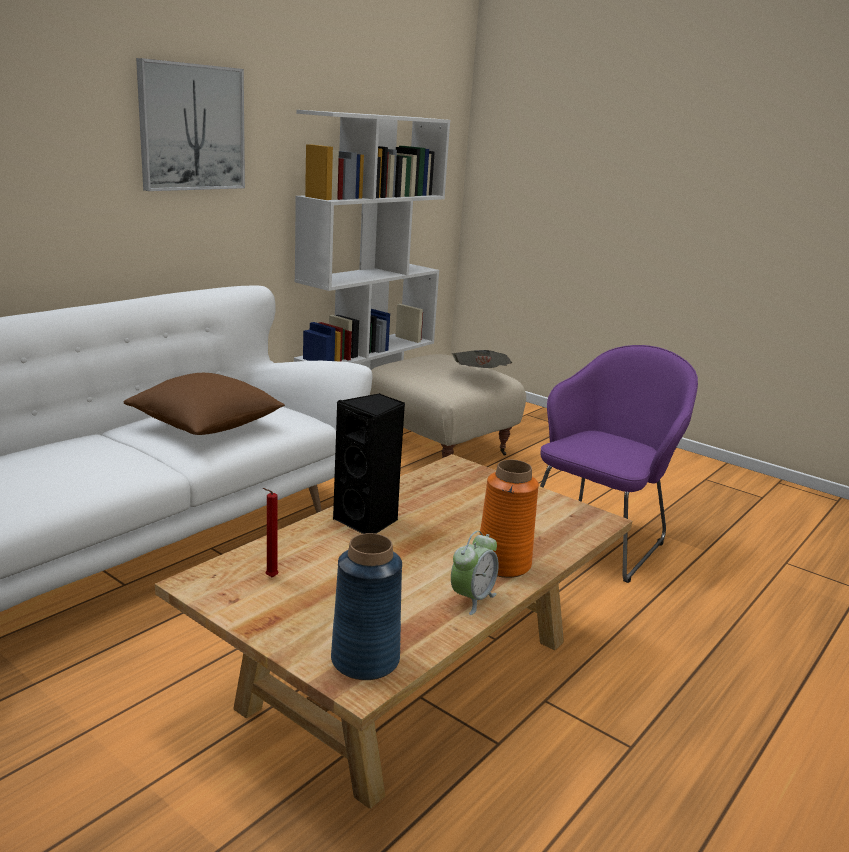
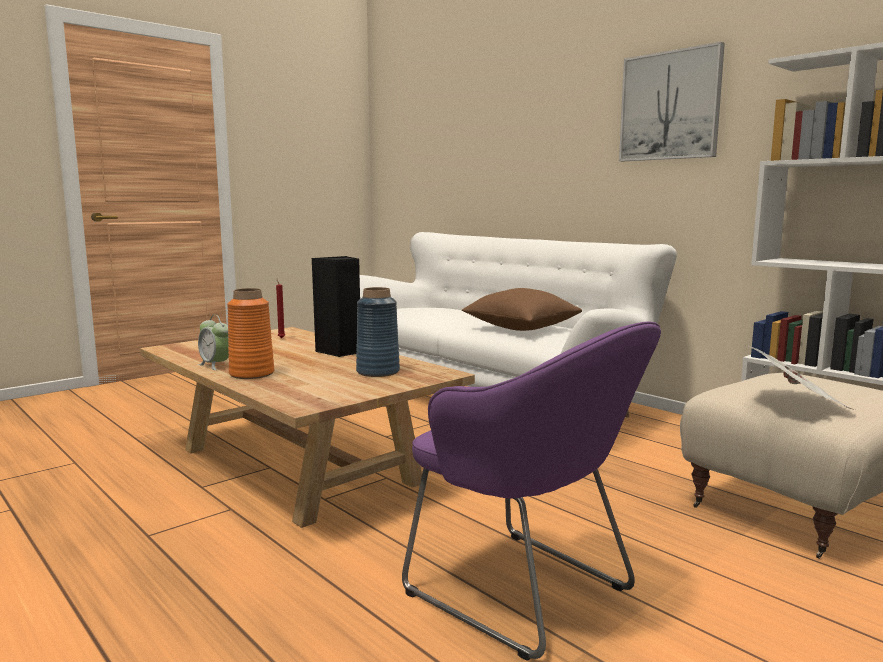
camera: 100 degrees right, 10 degrees down
(365, 660) = (182, 348): blue vase -> blue vase (378, 372)

